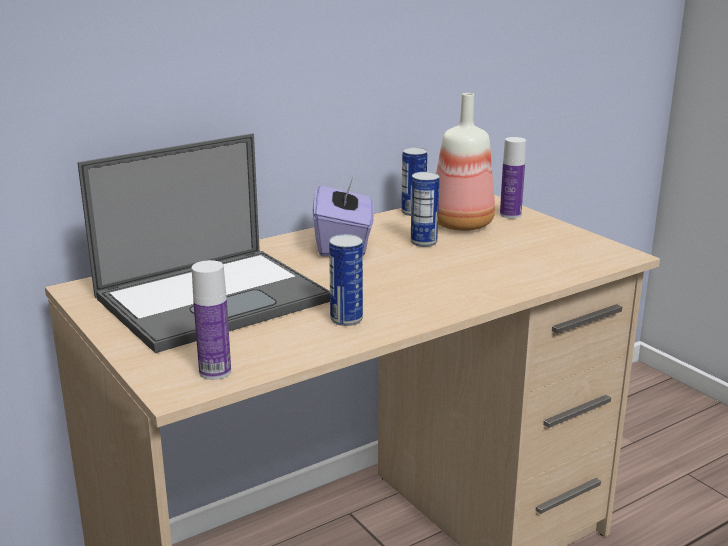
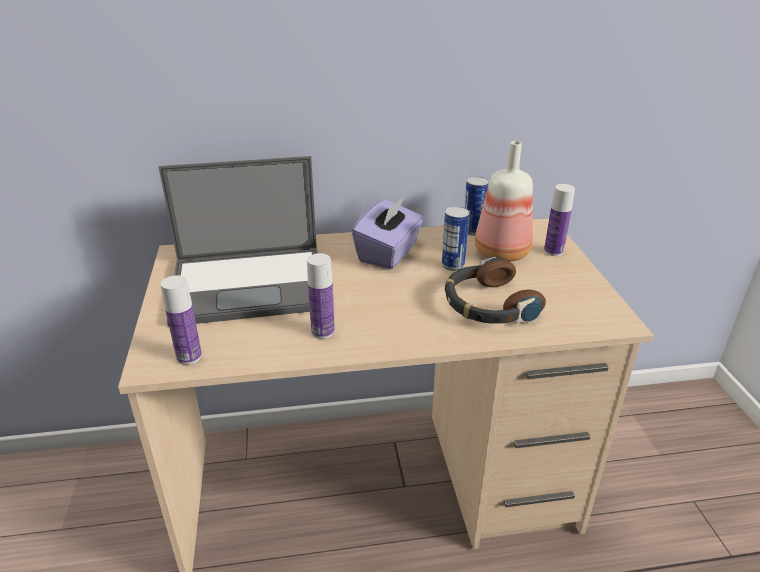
camera: 25 degrees right, 10 degrees up
(346, 319) = (323, 331): can -> bottle
(492, 265) = (488, 304): none -> headphones

